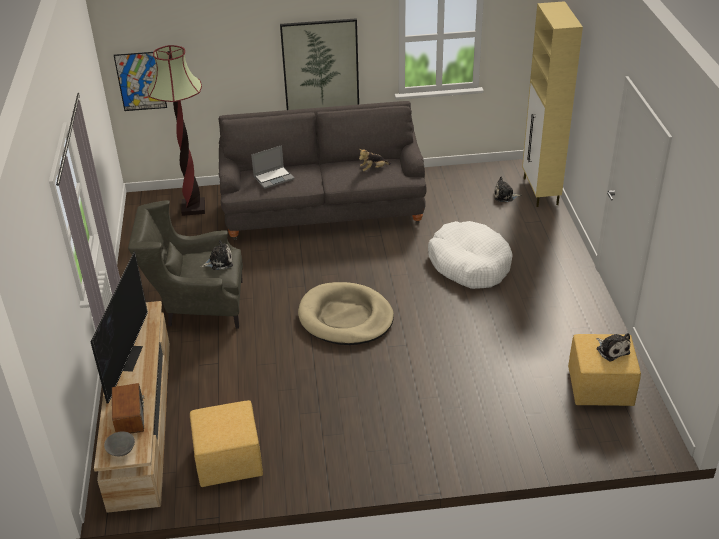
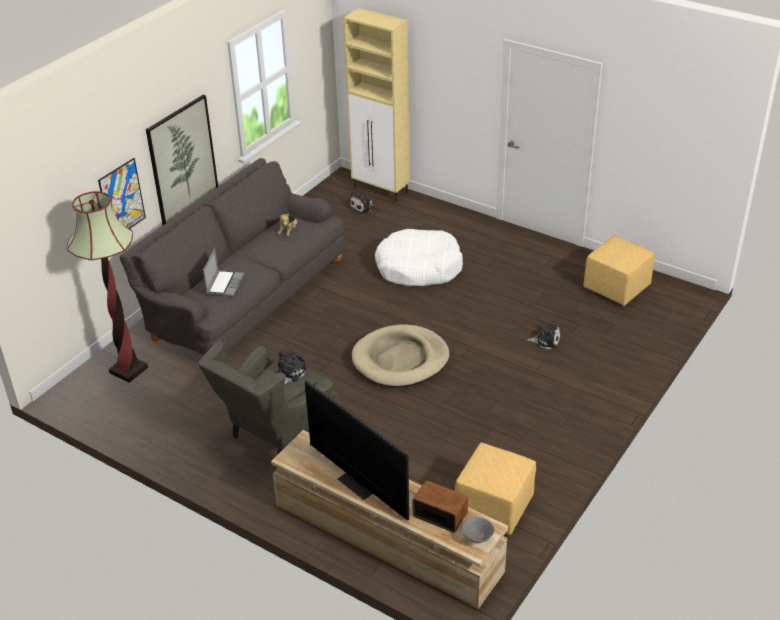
camera: 50 degrees left, 0 degrees up
(140, 81) = (33, 258): picture -> picture (122, 199)
(611, 350) = (622, 250): plush toy -> plush toy (546, 341)

